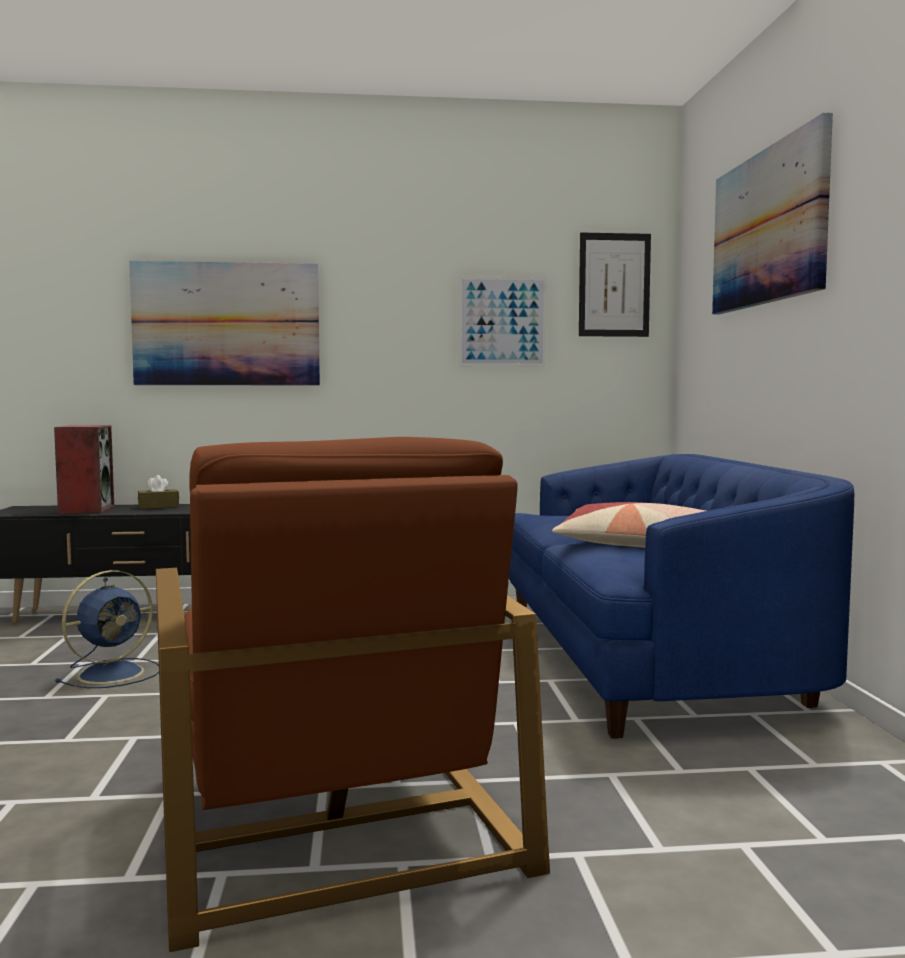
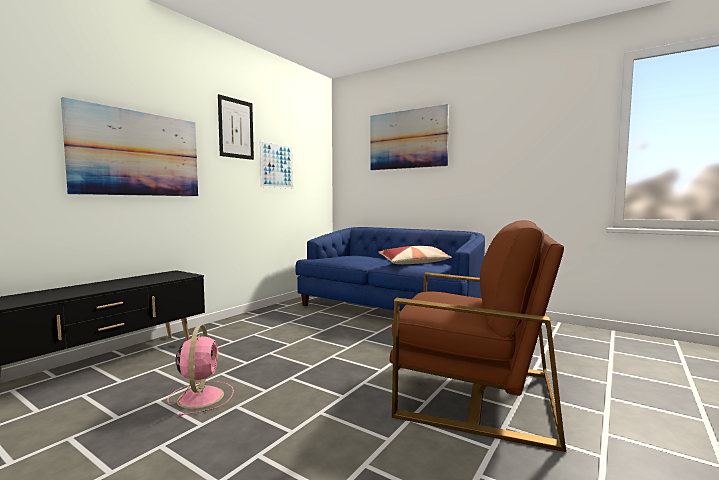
camera: 50 degrees left, 0 degrees up
(86, 509) = (51, 294): speaker -> none
(114, 673) = (201, 396): blue fan -> pink fan
(158, 507) = (105, 284): brown tissue box -> none
(614, 285) = (314, 152): picture -> picture (236, 128)

